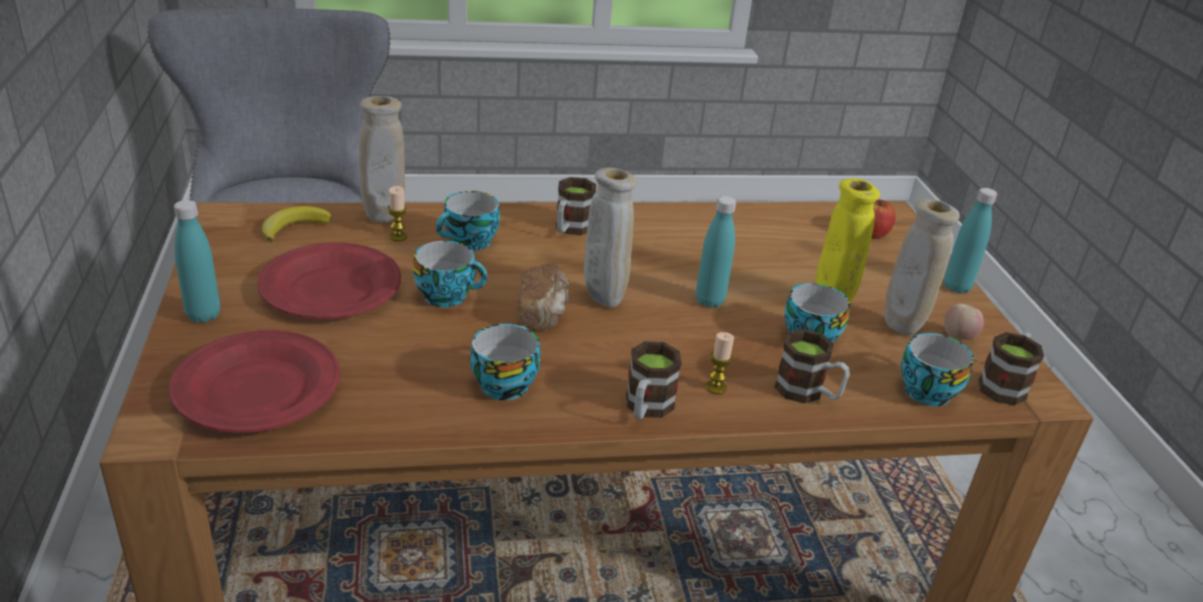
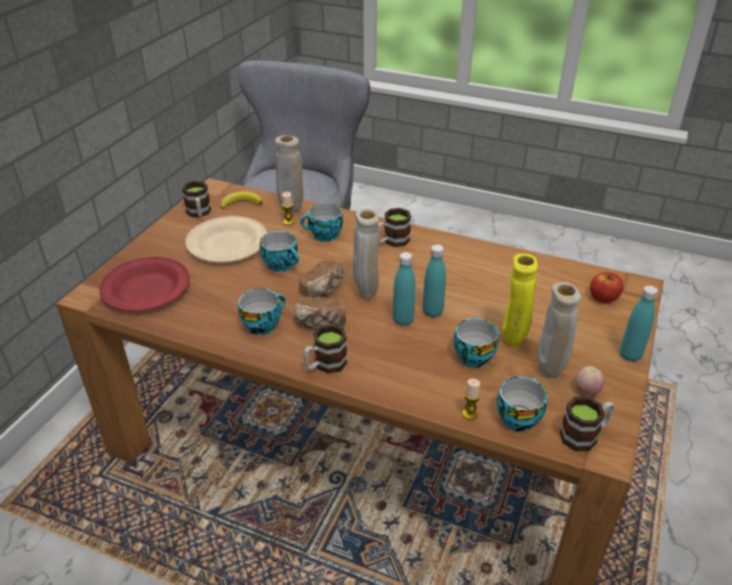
camera: 35 degrees right, 5 degrees up
(203, 315) = (157, 242): turquoise bottle -> turquoise bottle (403, 320)
(332, 288) = (227, 244): red plate -> beige plate
(585, 357) = (320, 323): none -> bread
(715, 387) = (378, 367): candle -> candle (469, 414)
(808, 393) = (433, 390): mug -> mug (199, 214)

